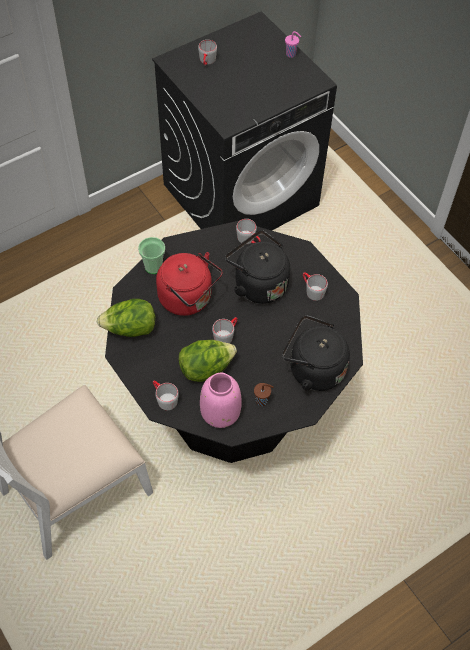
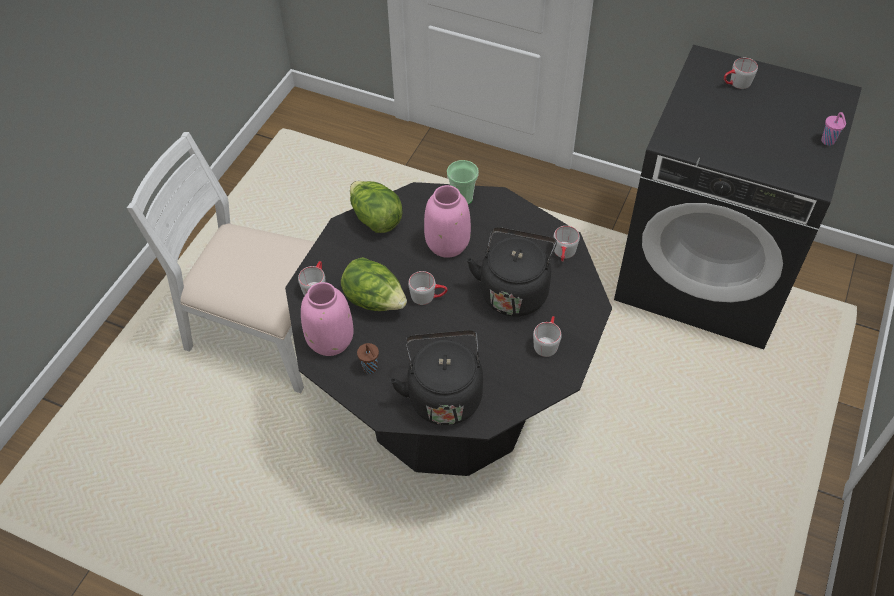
camera: 60 degrees right, 5 degrees down
(188, 299) = (447, 244): red kettle -> pink vase

